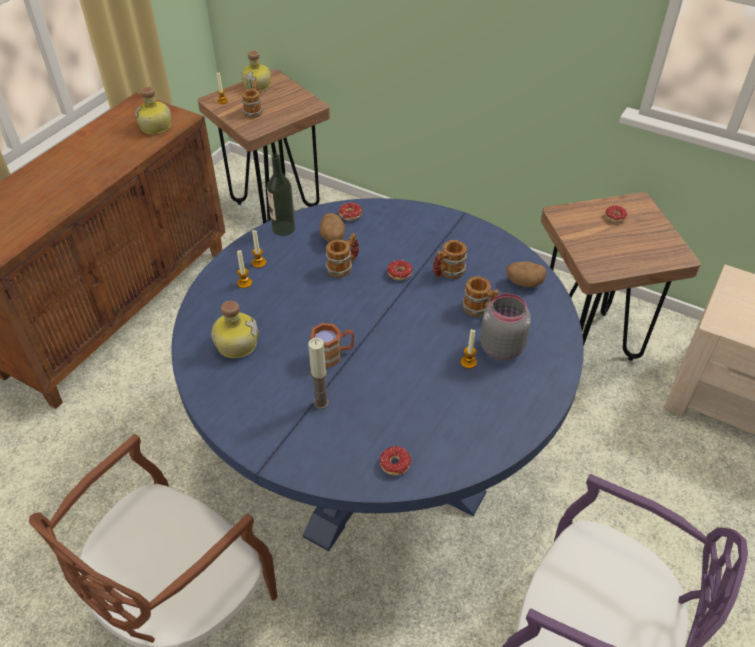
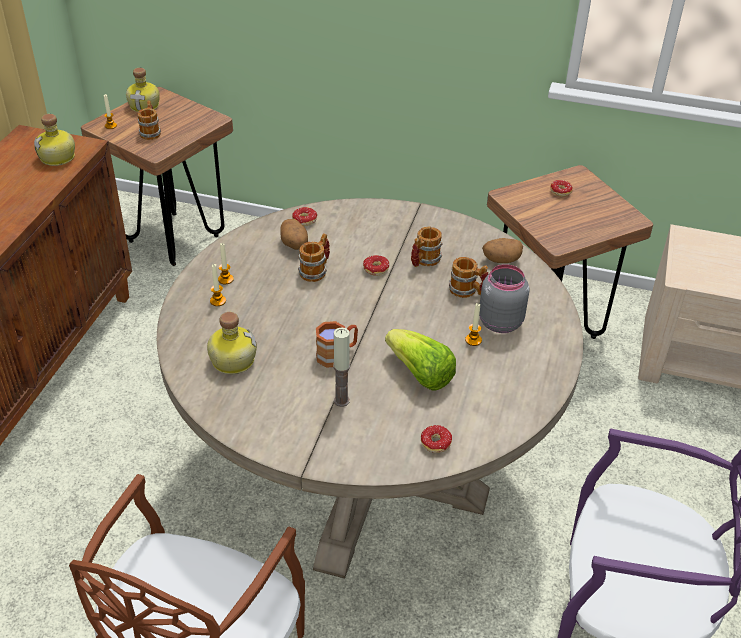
camera: 15 degrees left, 5 degrees down
(283, 228) = (239, 242): bottle -> none
(377, 454) = (366, 473): blue dining table -> beige dining table
(404, 388) = (420, 374): none -> lettuce

